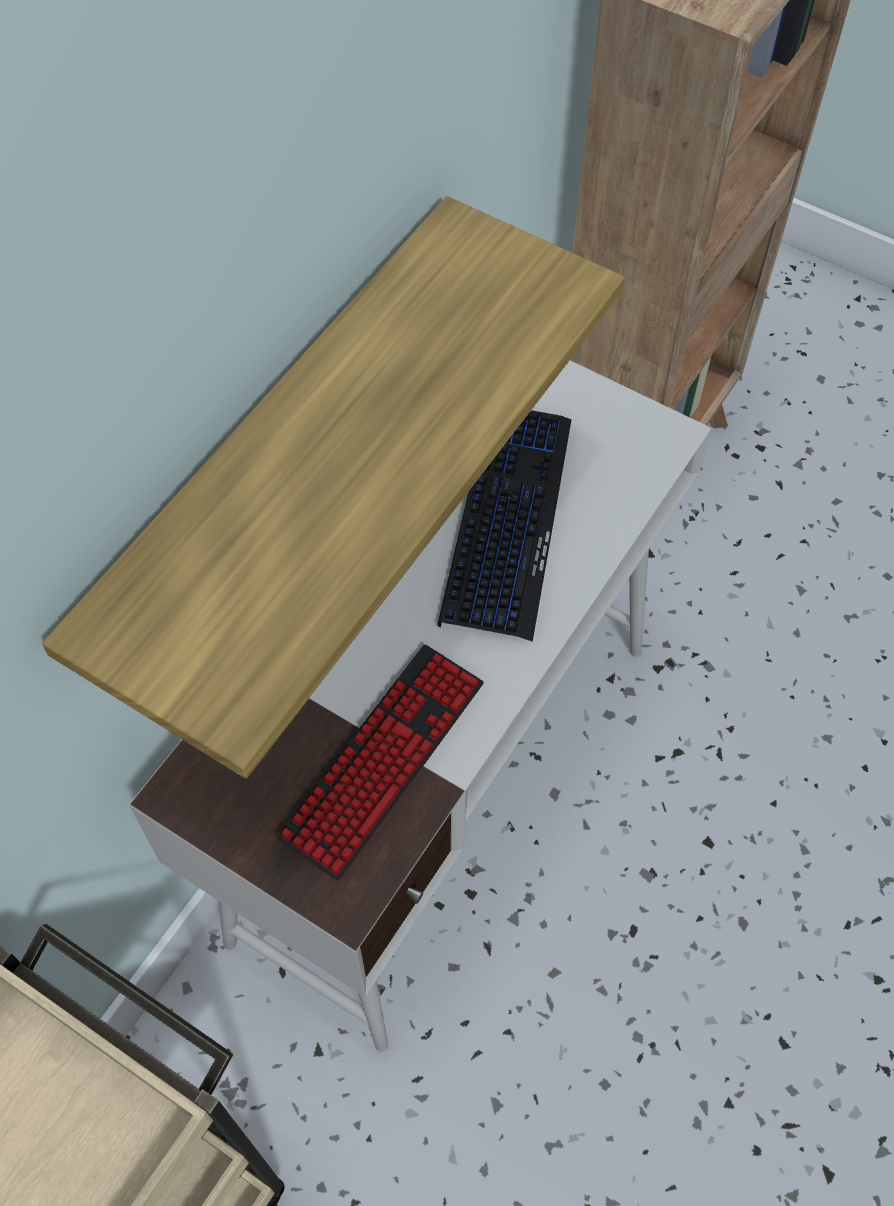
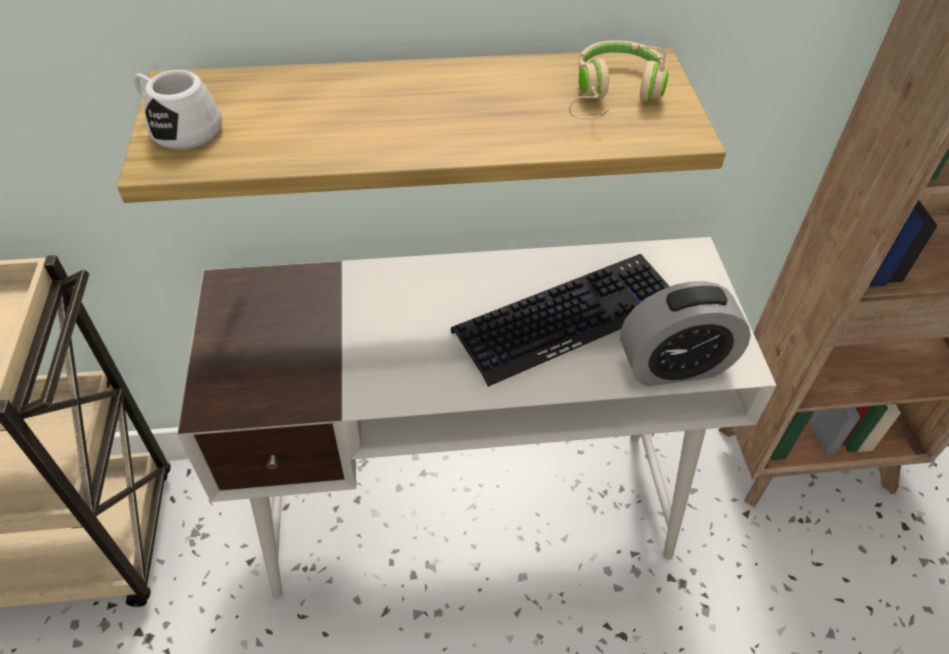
camera: 50 degrees right, 10 degrees down
(191, 665) = (179, 128): none -> white mug
(383, 760) = (328, 364): keyboard -> none
(477, 290) = (614, 95): none -> beige headphones
(631, 482) = (674, 365): none -> alarm clock

